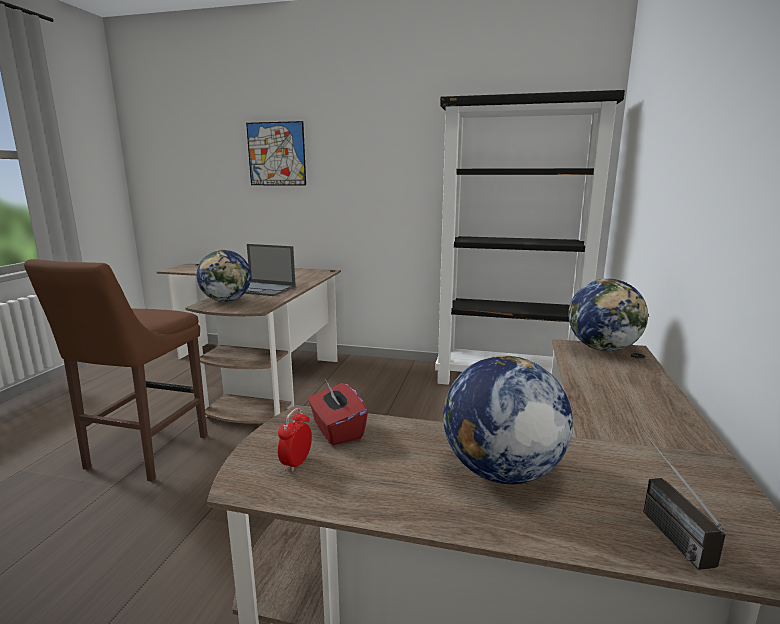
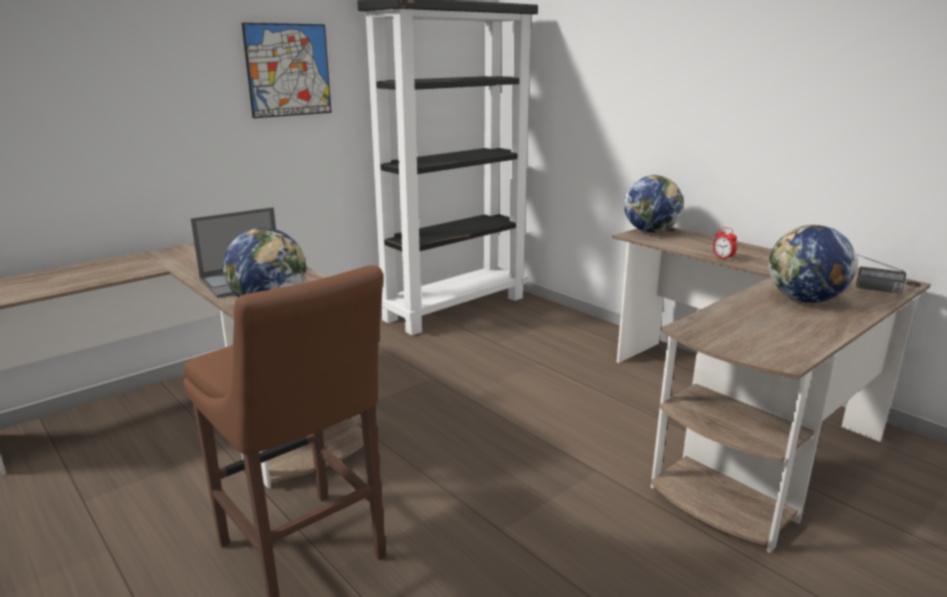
camera: 55 degrees left, 5 degrees up
(276, 154) = (103, 63): picture -> picture (288, 70)
(296, 463) = (763, 342): alarm clock -> alarm clock (723, 258)
(337, 430) = (721, 323): red tissue box -> none

